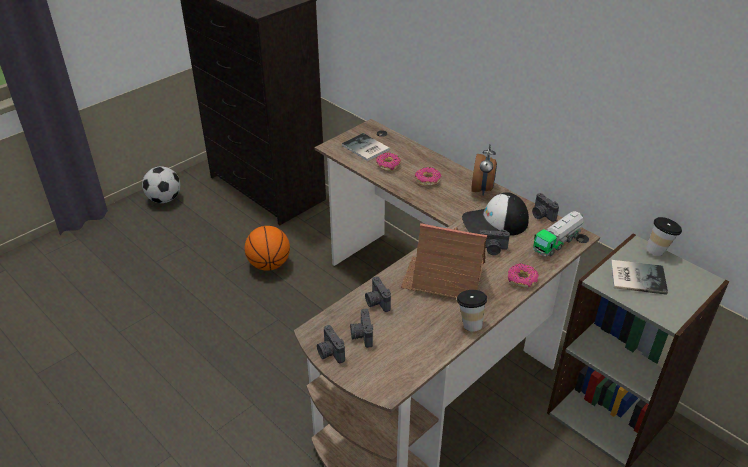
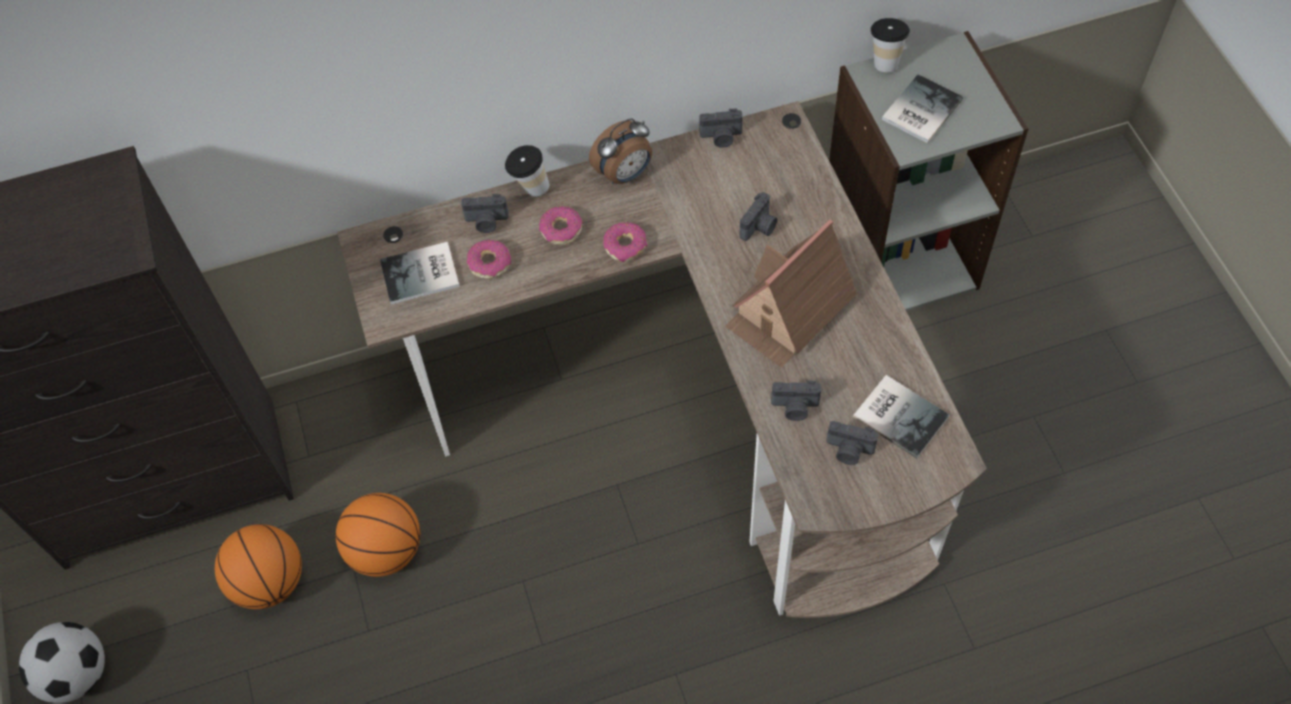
camera: 60 degrees left, 20 degrees up
(233, 234) = (269, 582): none -> basketball
(330, 353) = (863, 500): camera -> camera (486, 222)
(404, 351) = (900, 414): none -> book
(469, 323) = (884, 320): cup -> cup (529, 188)
(482, 189) = (625, 174): alarm clock -> alarm clock turned 105 degrees clockwise
(495, 223) = (707, 197): cap -> none
(522, 280) = (835, 225): donut -> donut (625, 246)
(557, 242) = (786, 151): toy truck -> none

